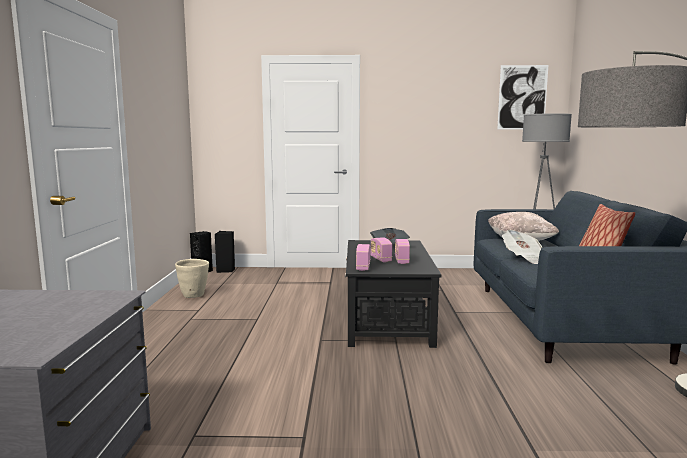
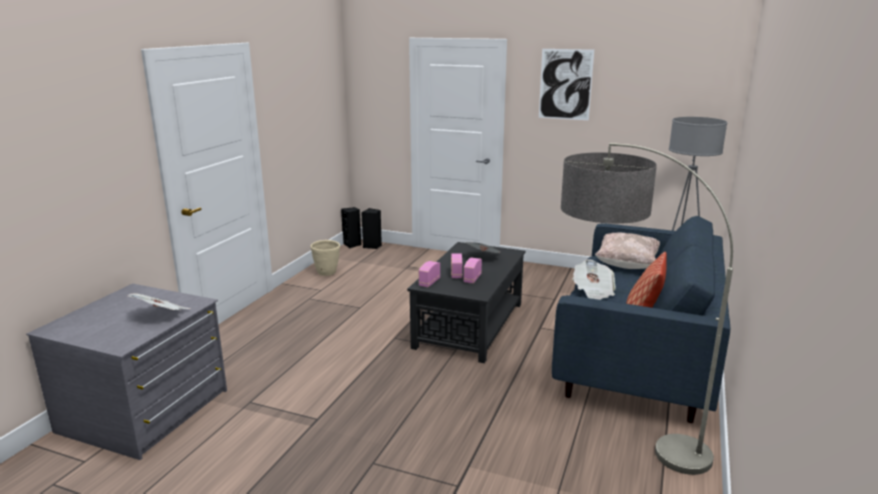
camera: 20 degrees right, 10 degrees up
(72, 313) = (161, 315): none -> newspaper
(522, 97) = (687, 92): picture -> picture (565, 84)

